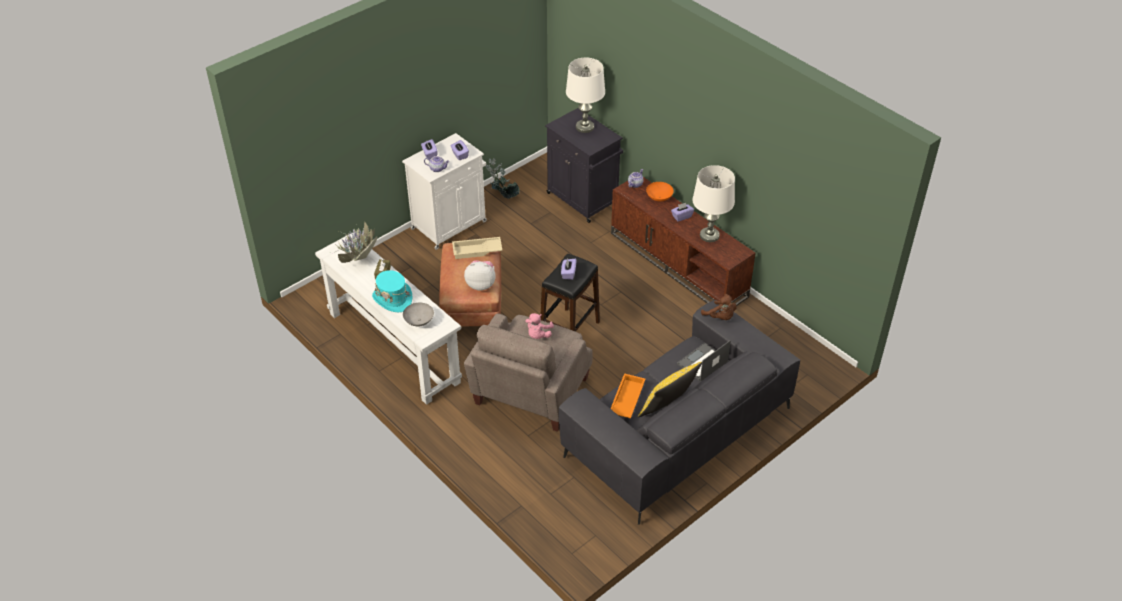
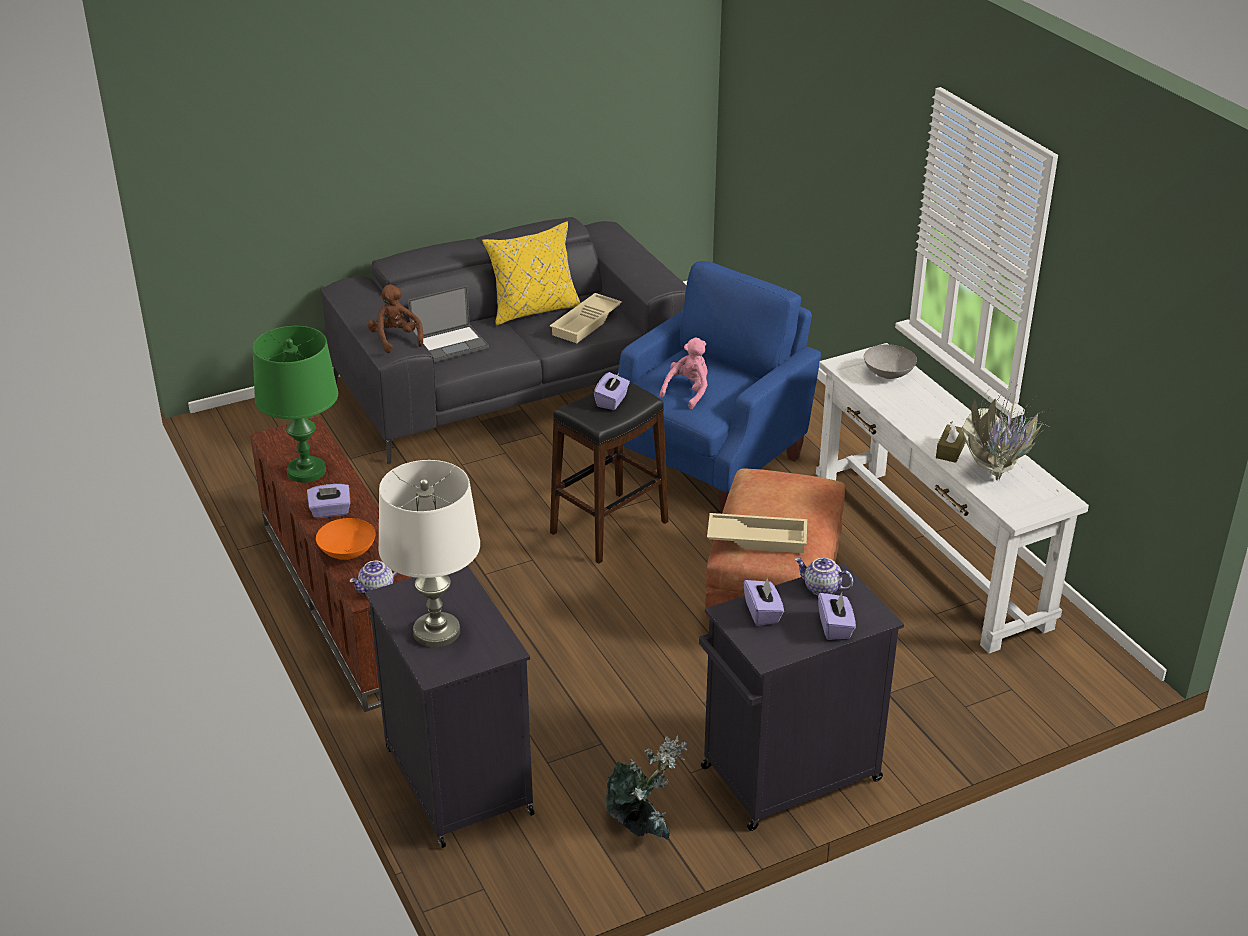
camera: 165 degrees left, 10 degrees down
(393, 299) = (932, 410): turquoise hat -> none
(450, 224) = (787, 775): white cabinet -> black cabinet
(481, 284) = (763, 484): plush toy -> none
(530, 393) = (708, 457): beige armchair -> blue armchair
(626, 399) = (587, 323): orange tray -> beige tray
(709, 235) = (306, 471): white table lamp -> green table lamp

